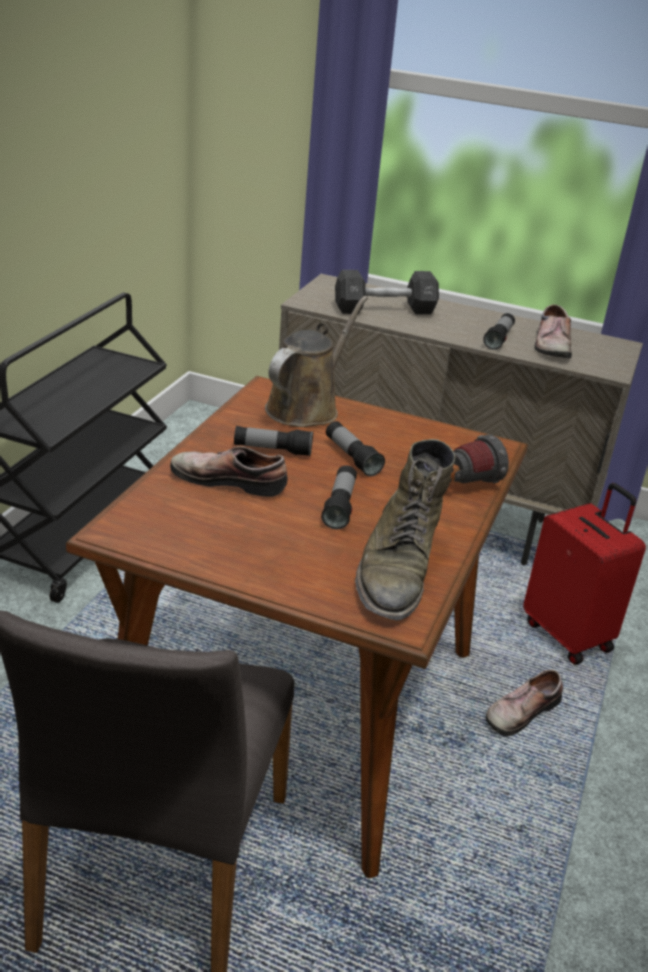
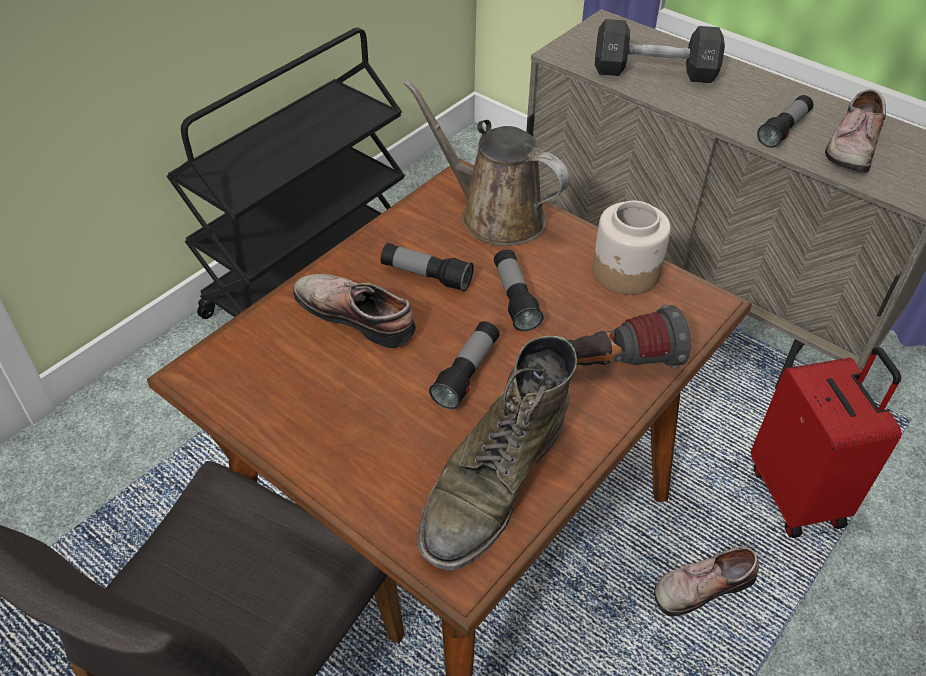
camera: 20 degrees right, 15 degrees up
(306, 407) = (495, 214): brown watering can -> brown watering can turned 105 degrees counterclockwise
(428, 434) = (626, 273): none -> jar

